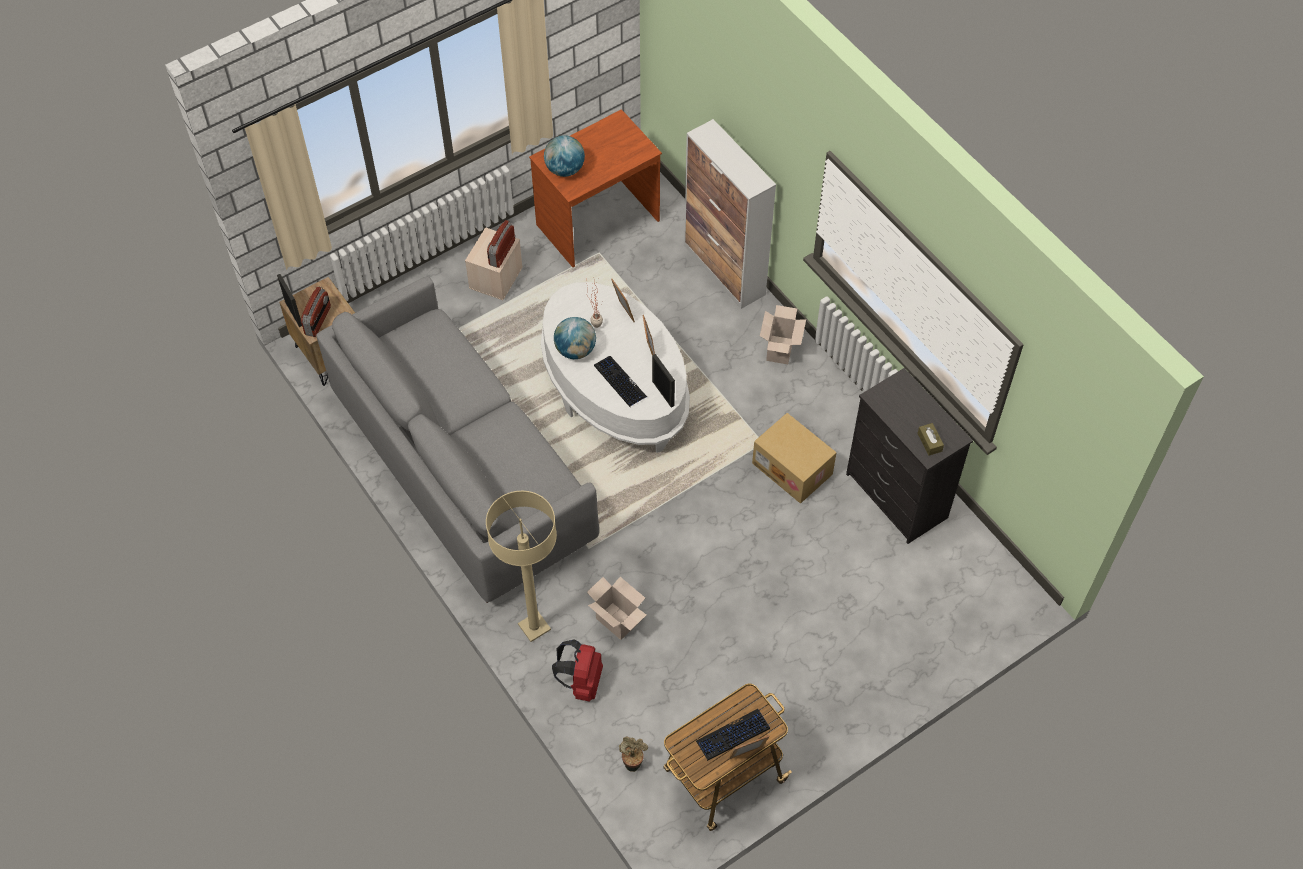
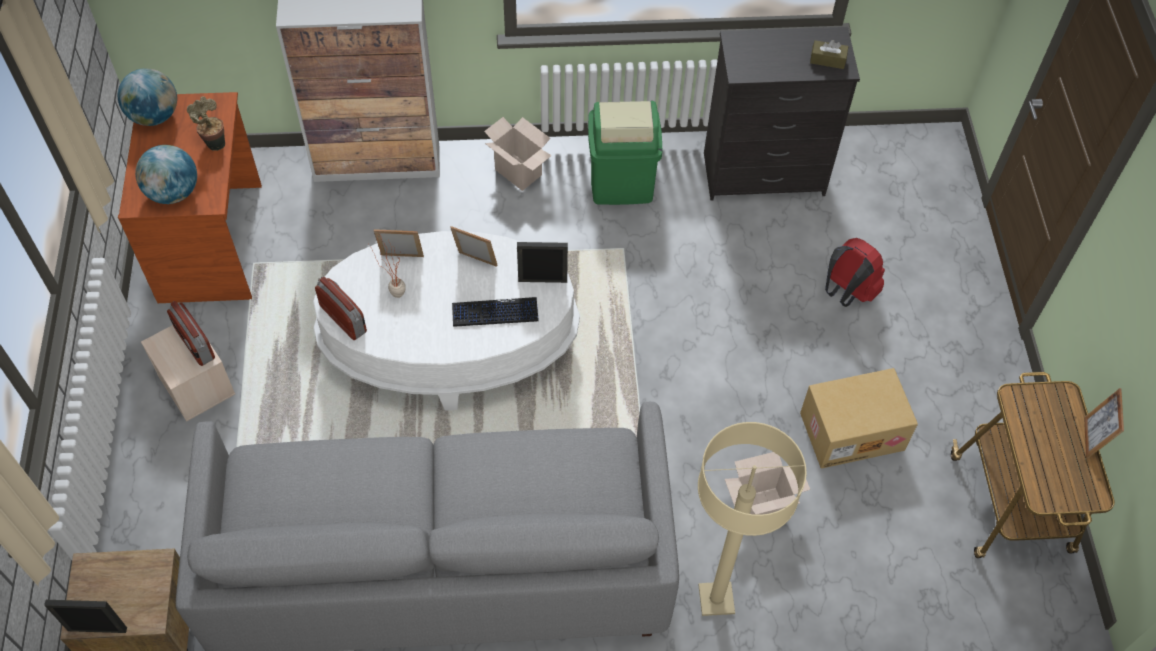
camera: 60 degrees left, 0 degrees up
(318, 320) = (136, 602): radio -> radio (343, 318)
(575, 350) = (416, 333): globe -> globe (155, 116)
(581, 682) = (818, 586): red backpack -> red backpack (847, 292)
(632, 762) = (950, 587): potted plant -> potted plant (214, 143)
(732, 735) = (1057, 439): keyboard -> none
(793, 468) = (672, 240): cardboard box -> cardboard box (852, 430)
(819, 413) = (621, 182): none -> green trash can

